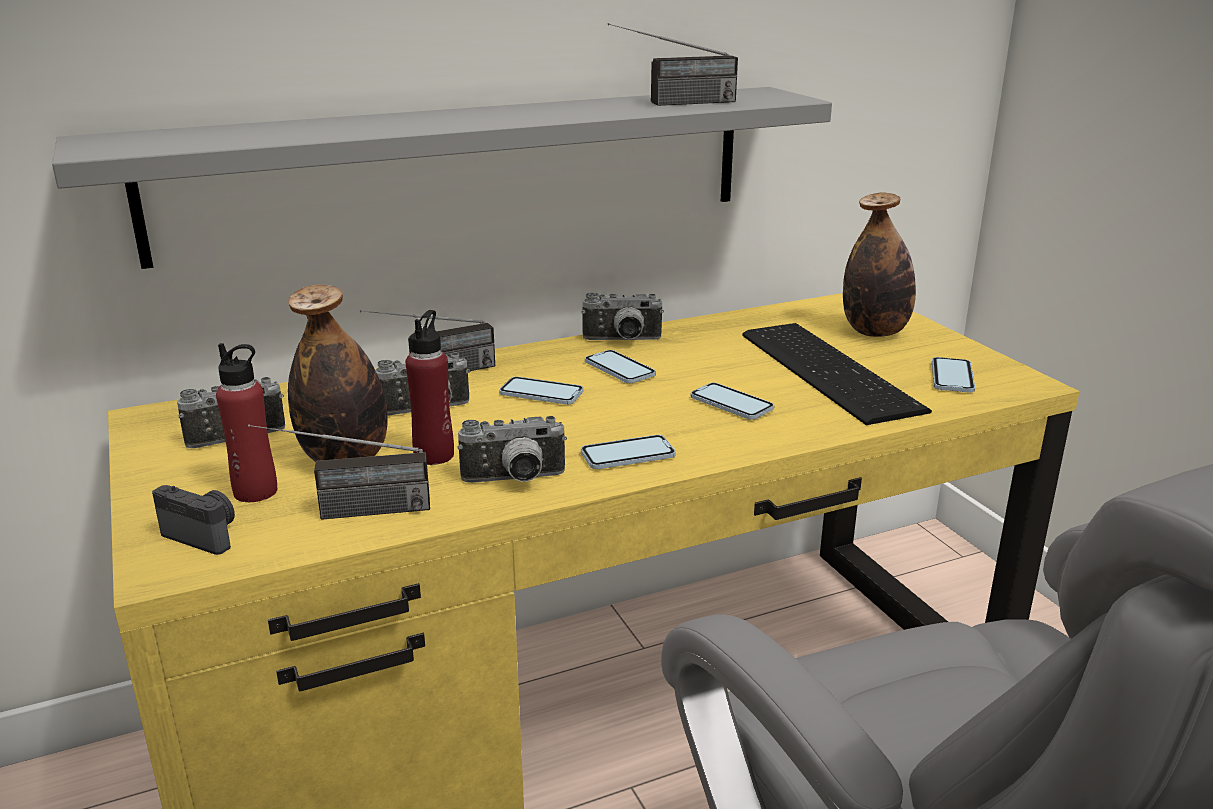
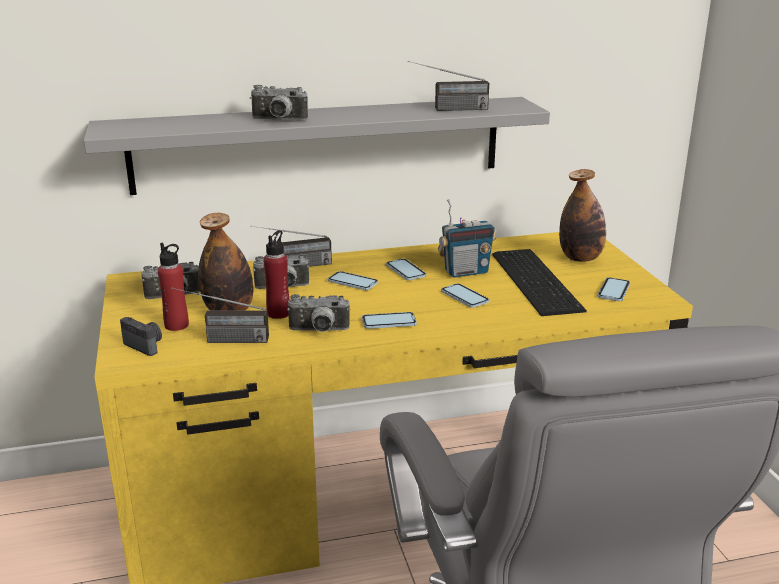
camera: 10 degrees right, 0 degrees up
(622, 341) = (415, 253): camera -> camera (278, 120)
(714, 364) = (466, 272): none -> radio

